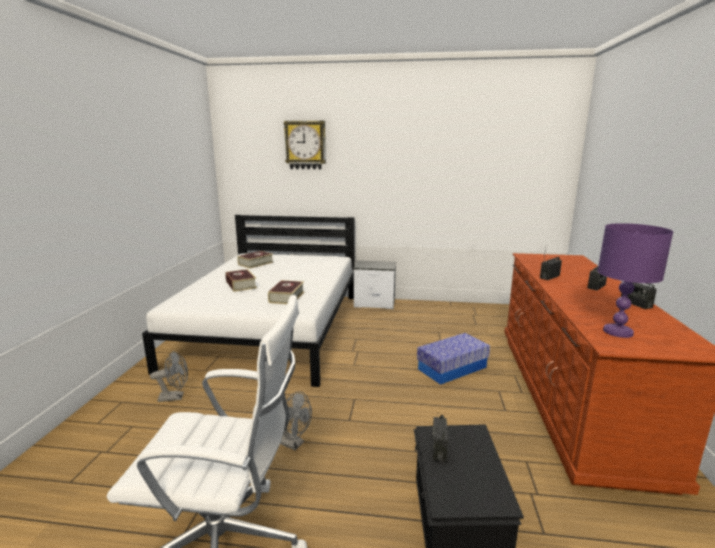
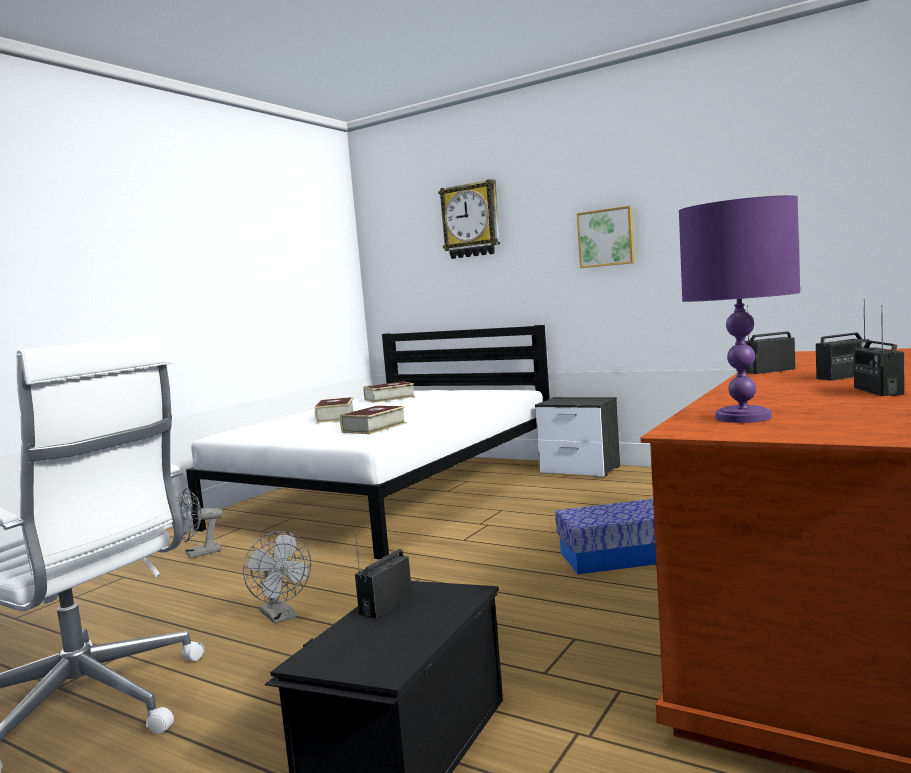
camera: 25 degrees right, 10 degrees down
(175, 397) = (198, 554): grey fan -> grey fan turned 135 degrees clockwise
(396, 168) = (606, 237): none -> picture

